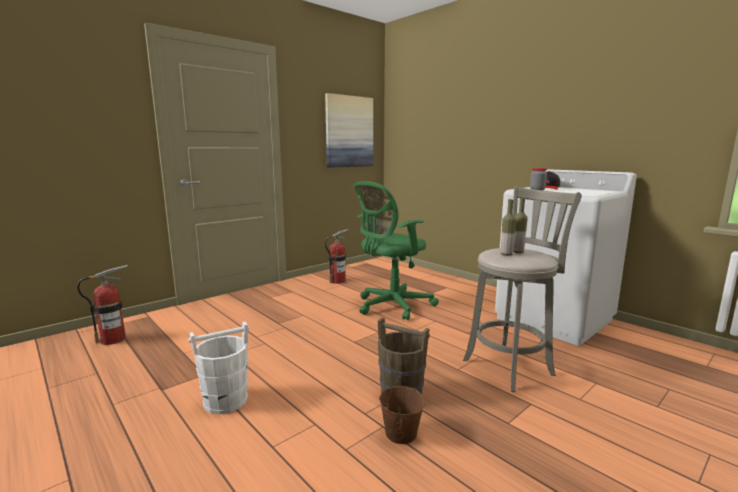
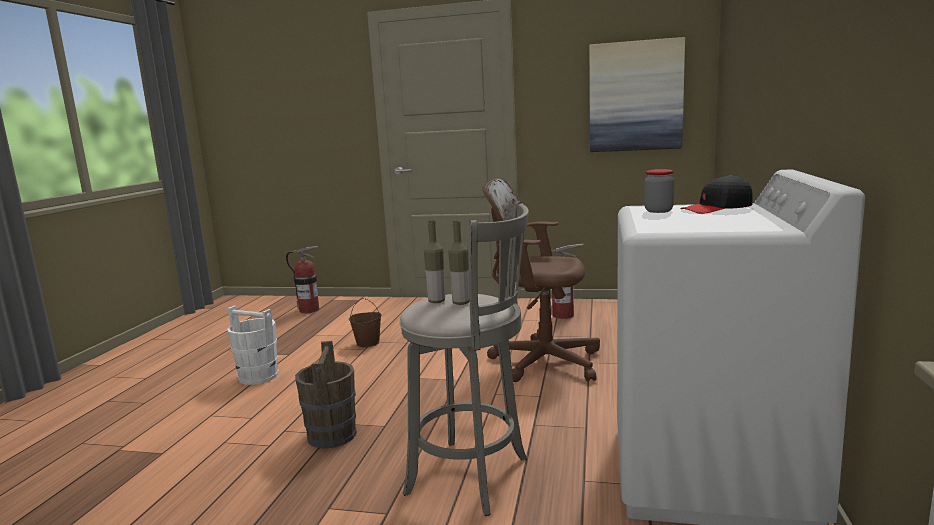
camera: 55 degrees right, 0 degrees up
(391, 306) = (540, 361): green office chair -> brown office chair
(400, 433) = (264, 456): brown bucket -> brown bucket (368, 343)

